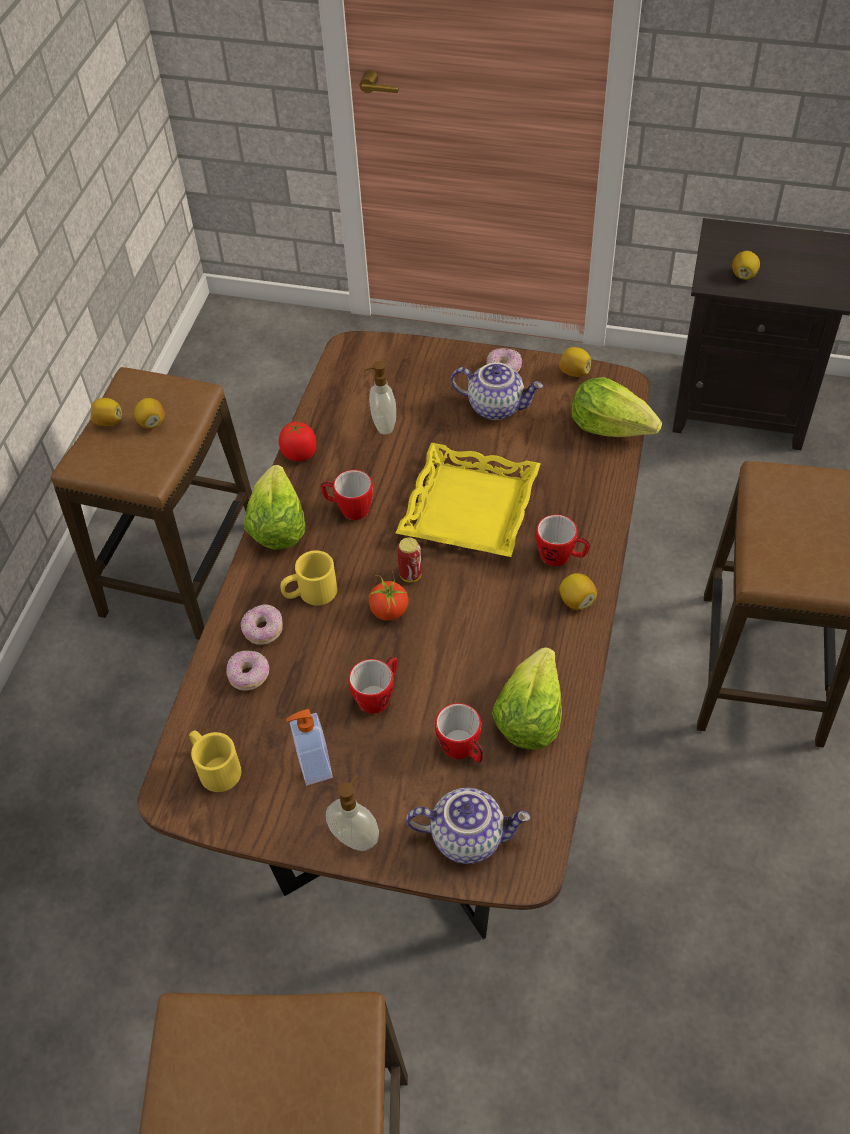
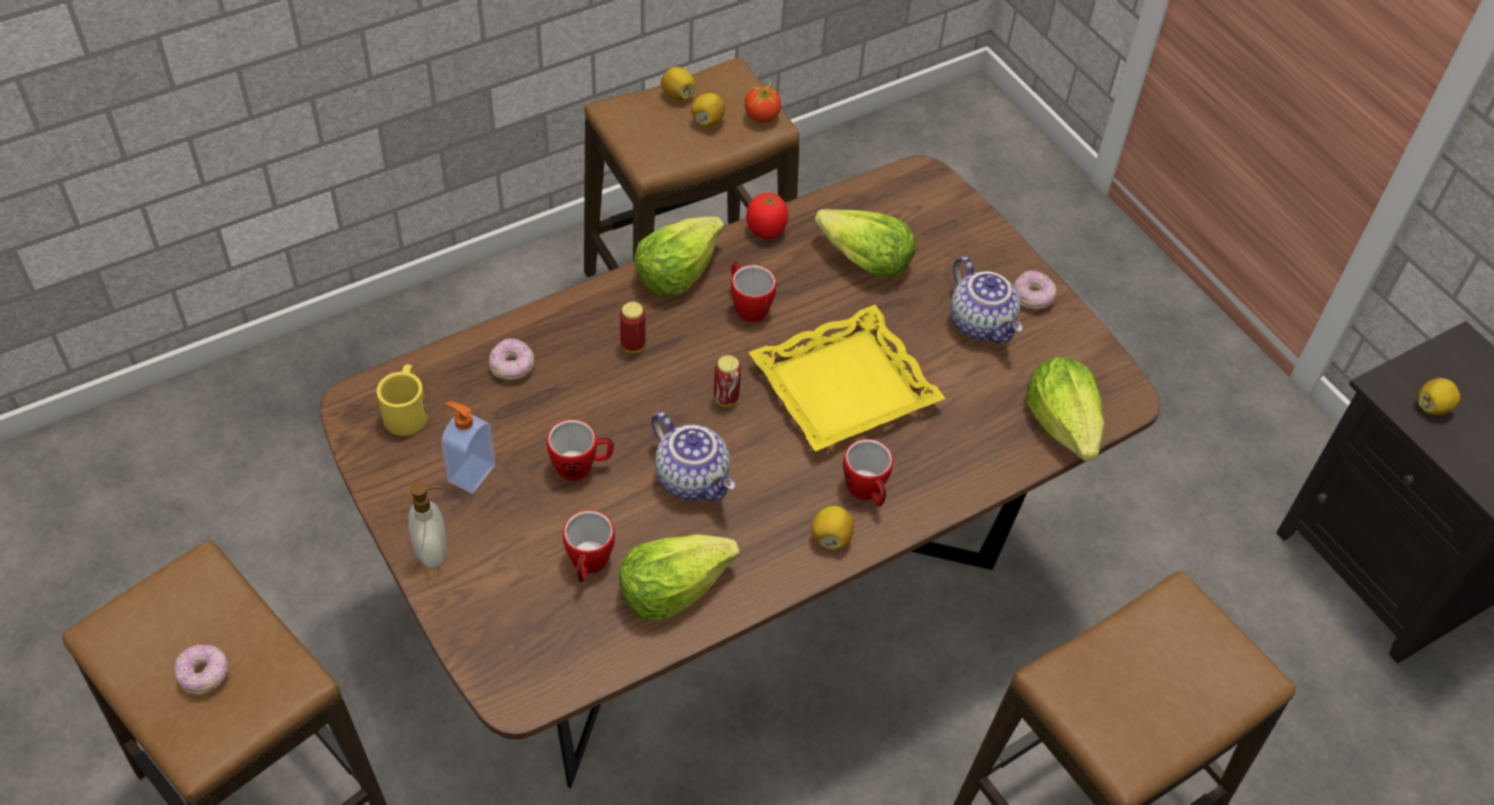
camera: 40 degrees right, 0 degrees up
(263, 630) = (564, 342): donut -> donut (204, 674)
(310, 593) = (633, 345): yellow mug -> can
(383, 425) = (863, 261): soap dispenser -> lettuce
(389, 611) = (673, 411): tomato -> tomato (762, 116)
(468, 836) = (509, 629): teapot -> teapot (694, 478)
(574, 372) = (1094, 351): lemon -> none

